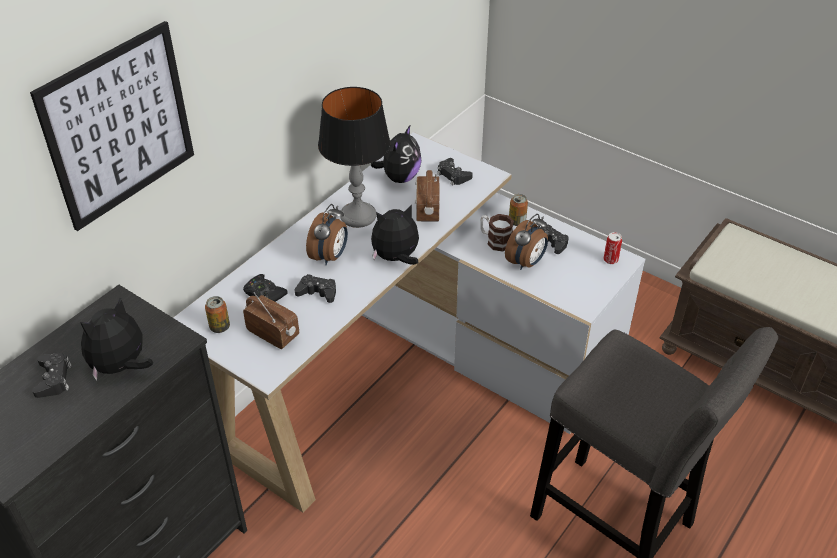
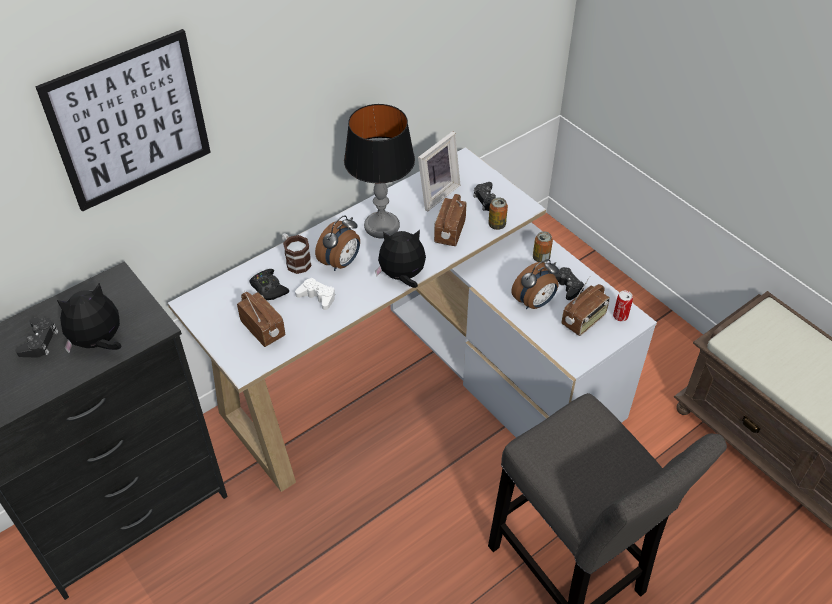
camera: 15 degrees right, 5 degrees up
(219, 327) = (218, 313): can -> can (497, 225)
(317, 292) = (317, 297): black game controller -> white game controller
(399, 177) = (435, 193): plush toy -> picture frame
(495, 241) = (512, 274): mug -> mug (295, 261)
(578, 270) = (584, 321): none -> radio

